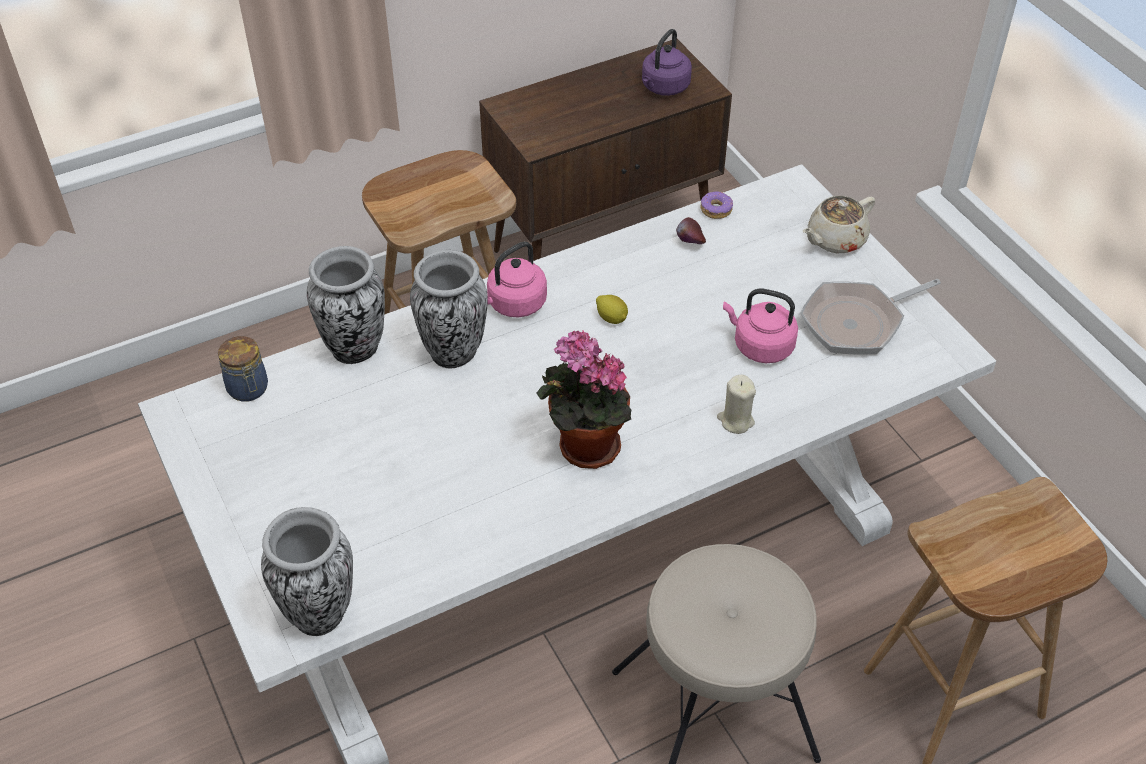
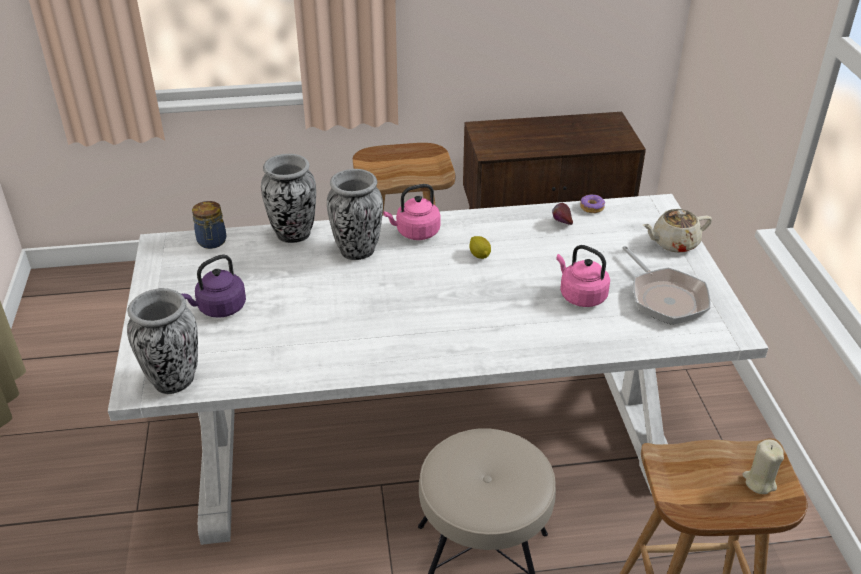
camera: 20 degrees right, 10 degrees down
(583, 448) = (414, 327): potted plant -> none
(664, 88) = (597, 137): purple kettle -> purple kettle (219, 308)
(735, 420) = (536, 337): beige candle -> beige candle (759, 482)
(857, 322) = (665, 298): frying pan -> frying pan turned 105 degrees counterclockwise

